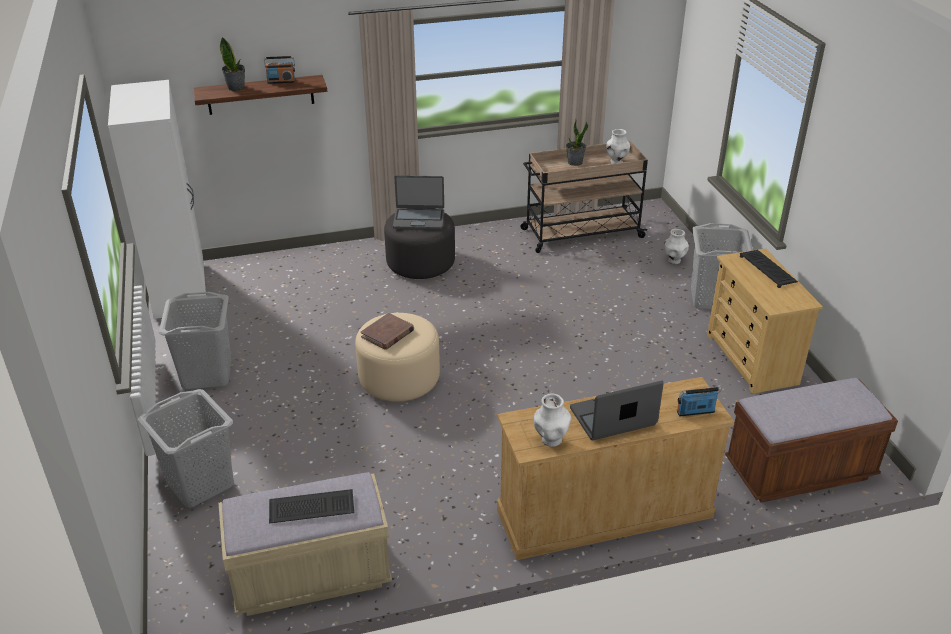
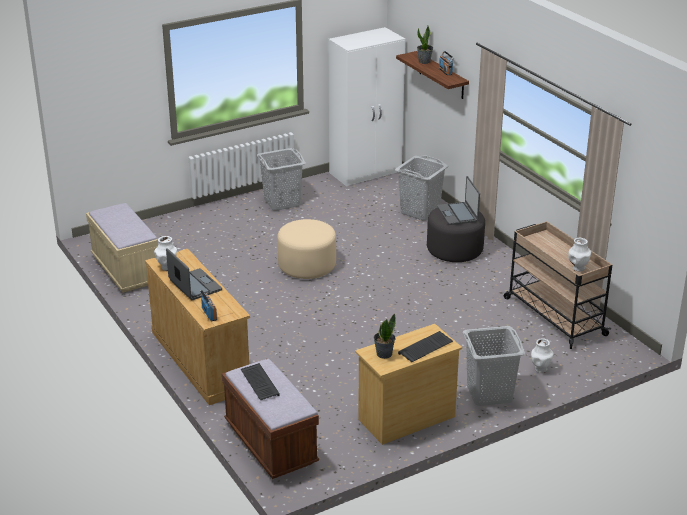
camera: 75 degrees right, 5 degrees down
(200, 483) = (186, 223): grey laundry basket -> grey laundry basket (420, 211)
(310, 509) = (121, 225): keyboard -> keyboard (259, 383)
(387, 334) = (303, 227): brown book -> none
(575, 162) = (561, 249): potted plant -> potted plant (384, 354)

